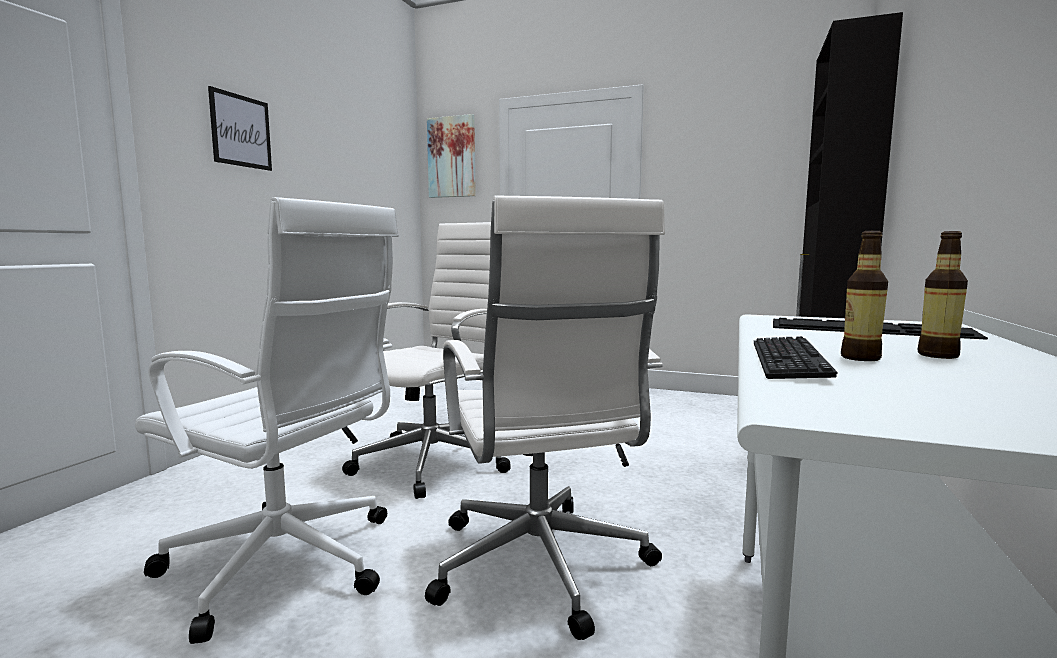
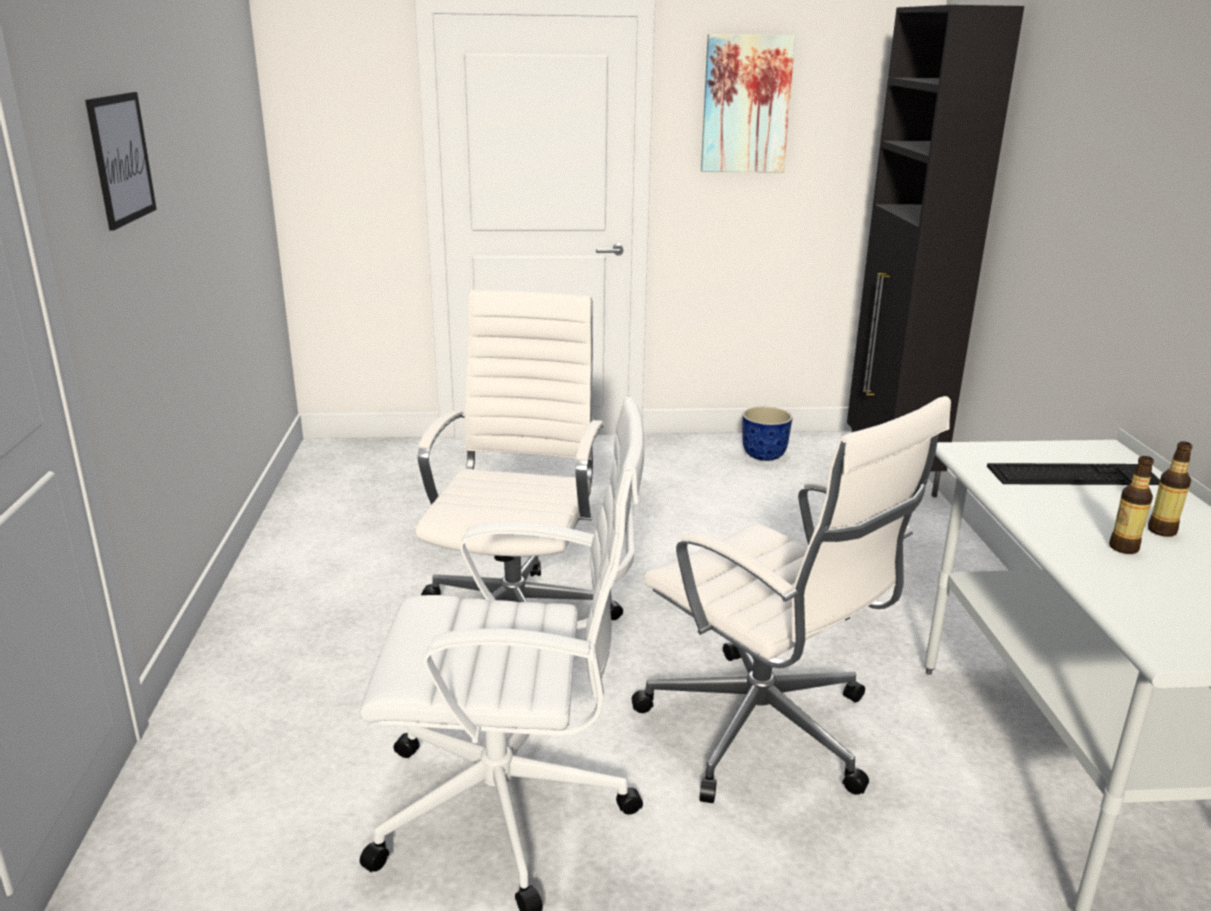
camera: 25 degrees left, 15 degrees up
(452, 157) = (329, 89): picture -> picture (746, 104)
(716, 406) = (763, 456): none -> planter
(788, 361) = (1088, 565): keyboard -> none

